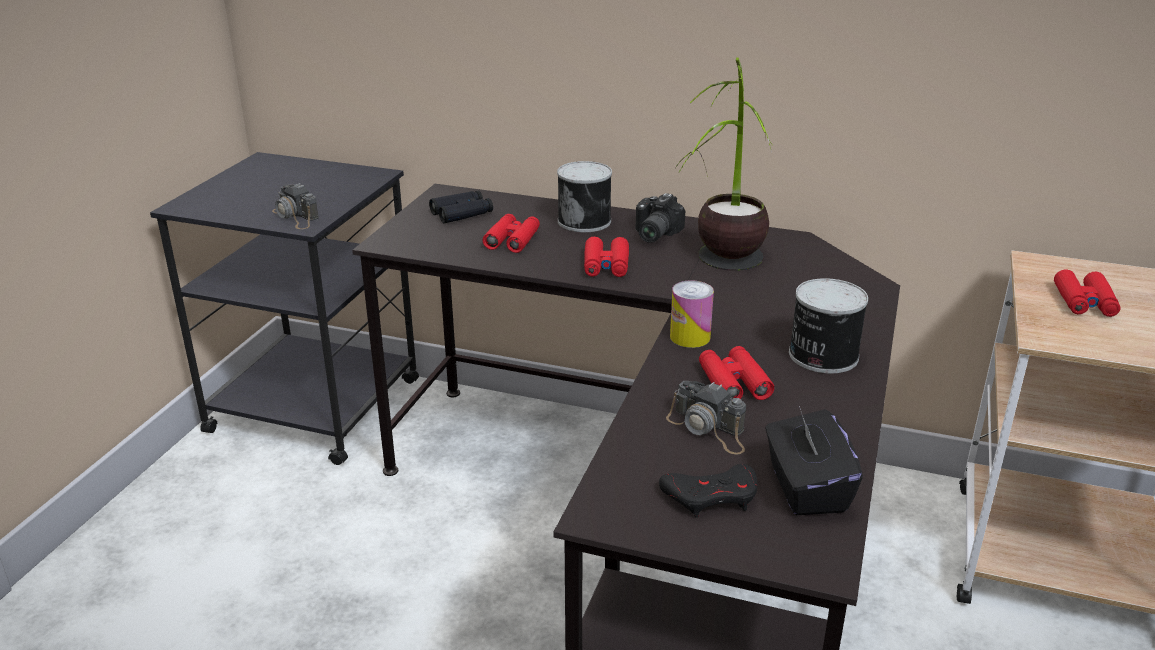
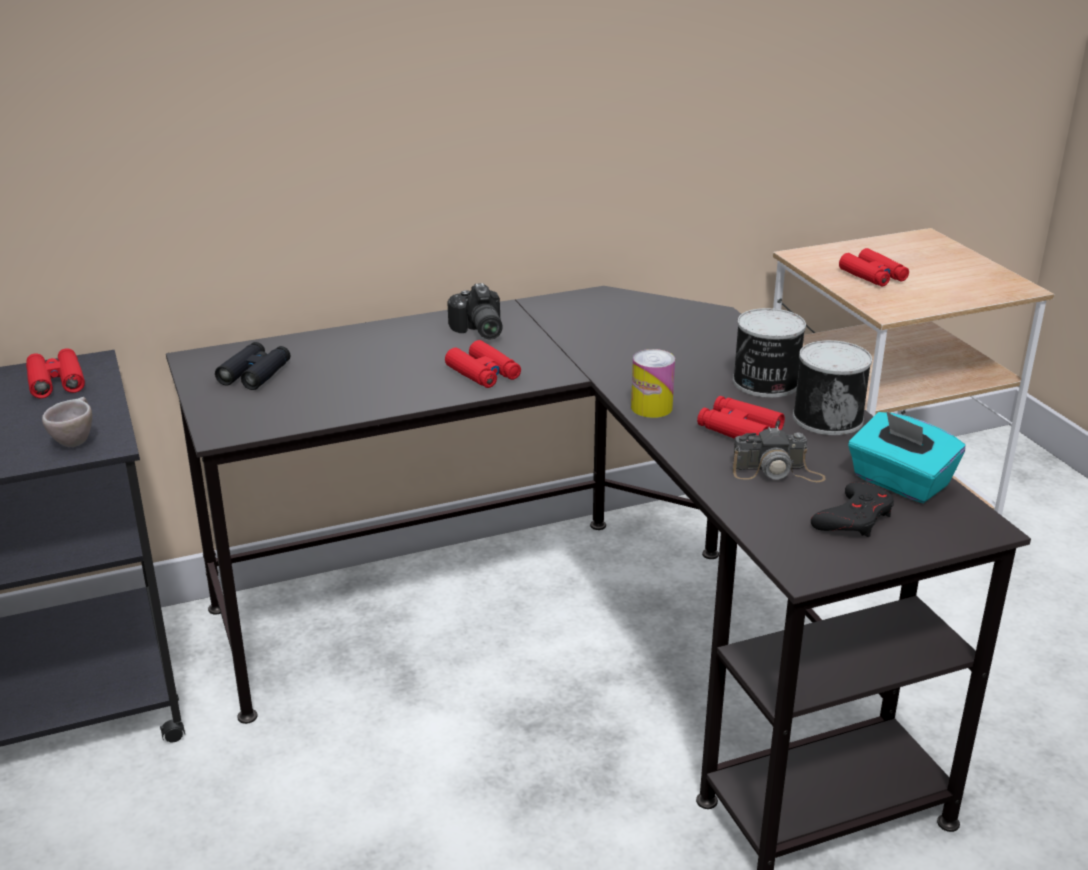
camera: 40 degrees left, 0 degrees up
(295, 216) = (75, 440): camera -> beige cup
(512, 240) = (354, 381): red binoculars -> red binoculars (56, 381)
(585, 221) = (395, 339): can -> can (827, 417)
(724, 273) = (593, 344): potted plant -> none
(805, 488) = (899, 482): black tissue box -> turquoise tissue box

